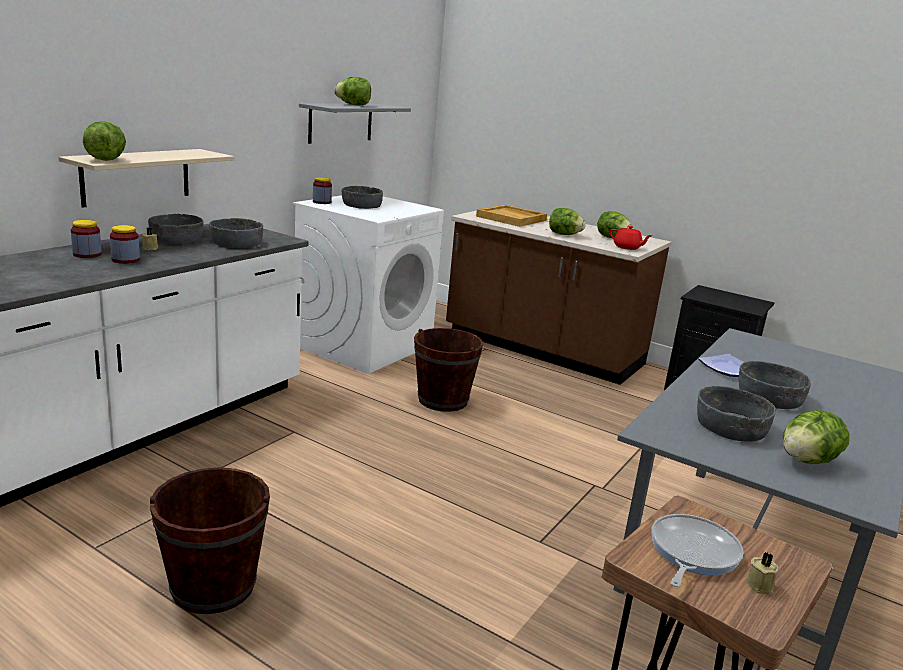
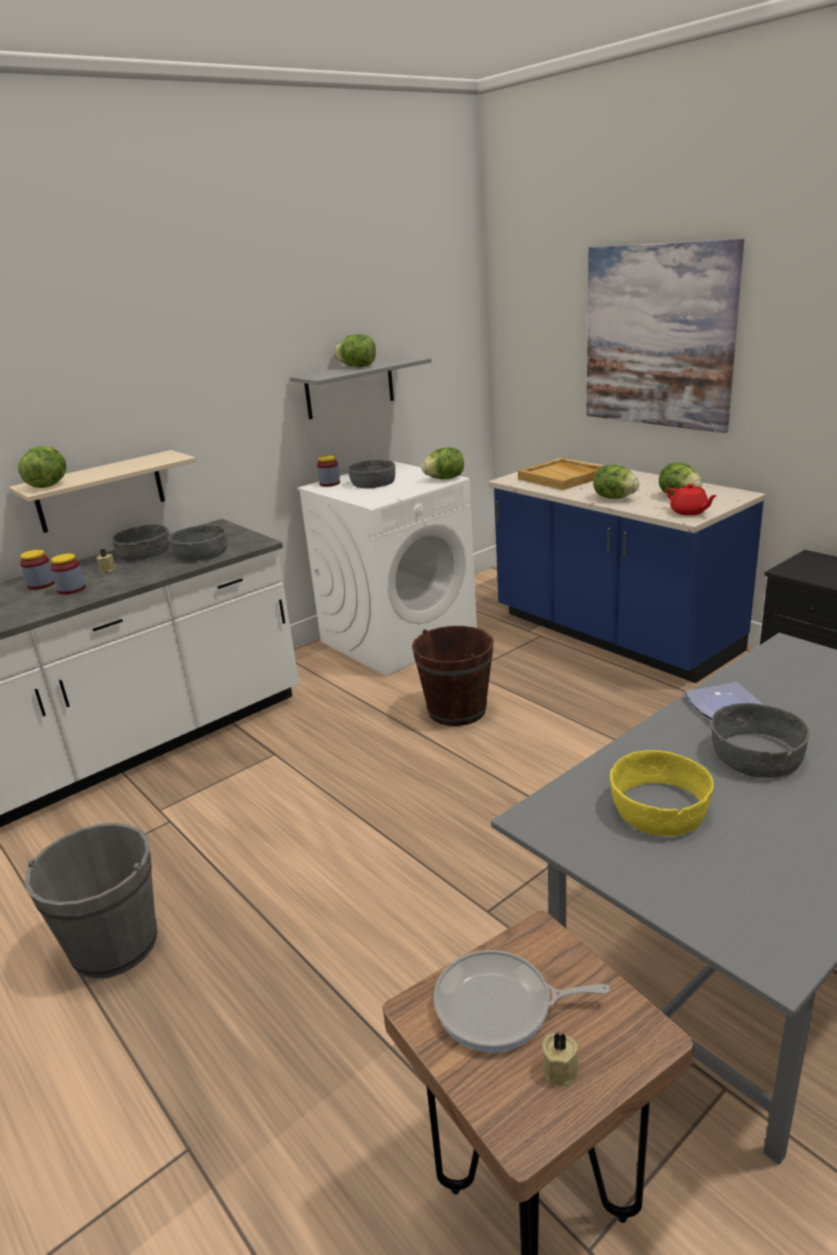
camera: 20 degrees right, 5 degrees up
(213, 586) = (115, 945): brown bucket -> grey bucket
(542, 349) = (613, 634): brown counter -> blue counter
(593, 116) = (658, 336): none -> picture
(691, 553) = (500, 1007): frying pan -> frying pan turned 135 degrees counterclockwise
(729, 425) = (658, 807): grey bowl -> yellow bowl
(807, 461) = (735, 872): lettuce -> lettuce (444, 479)

